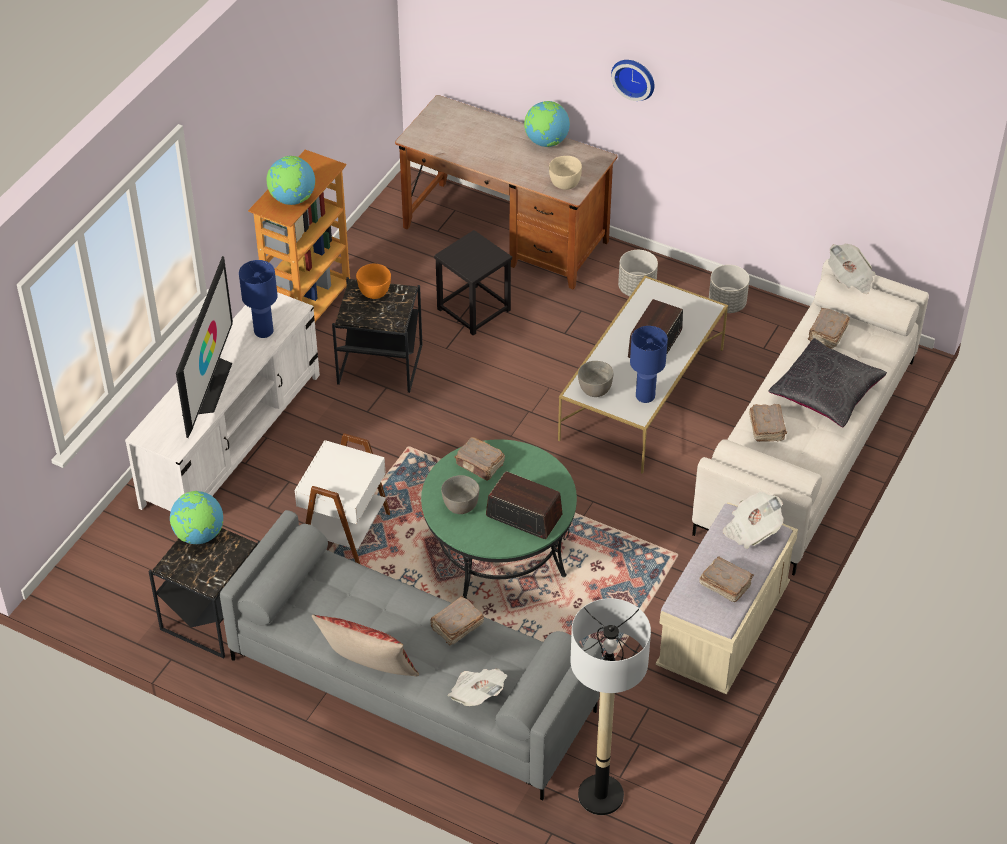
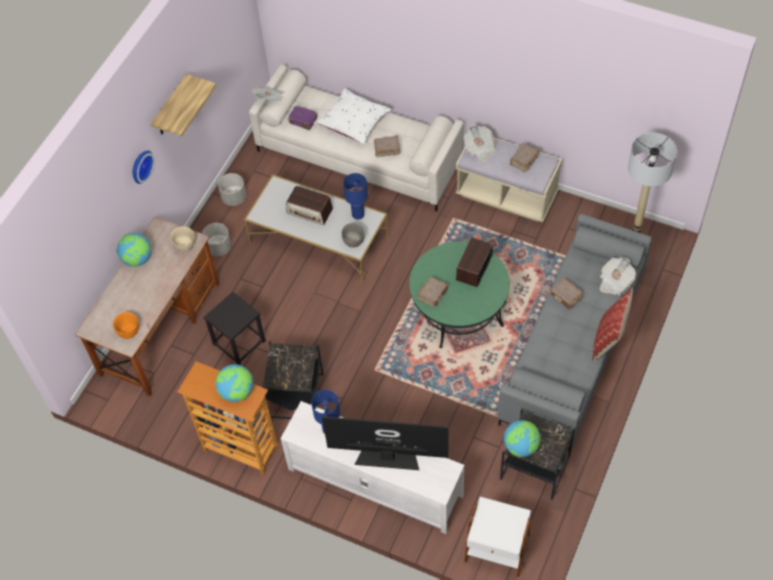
camera: 90 degrees left, 10 degrees up
(344, 531) = (453, 399): white side table -> white side table (497, 549)
(374, 292) = (277, 368): orange bowl -> orange bowl (129, 331)
(460, 505) = (469, 302): grey bowl -> none
(722, 87) = (171, 107): none -> shelf
(826, 393) = (354, 122): black pillow -> white pillow
(827, 334) = (303, 121): brown book -> purple book

